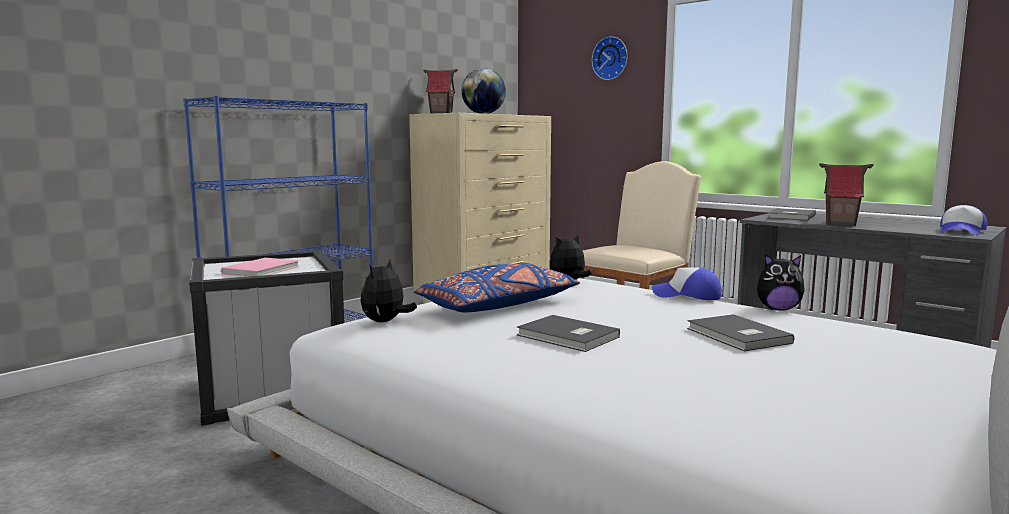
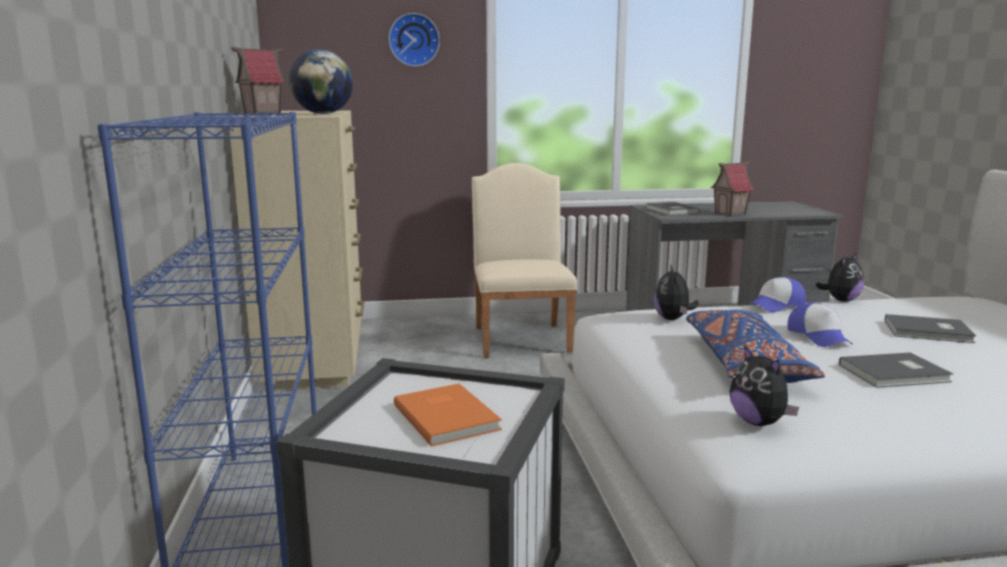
camera: 50 degrees left, 5 degrees up
(263, 270) = (448, 416): pink book -> orange book
(961, 232) = (804, 210): cap -> cap (819, 336)

